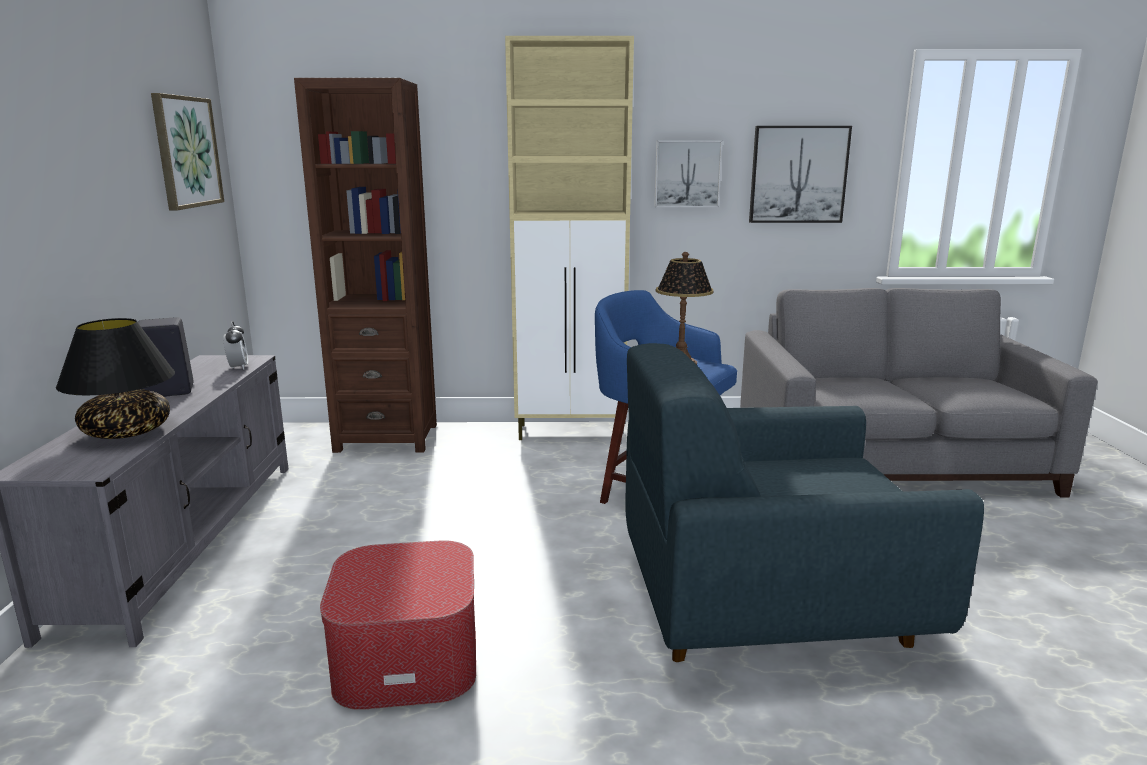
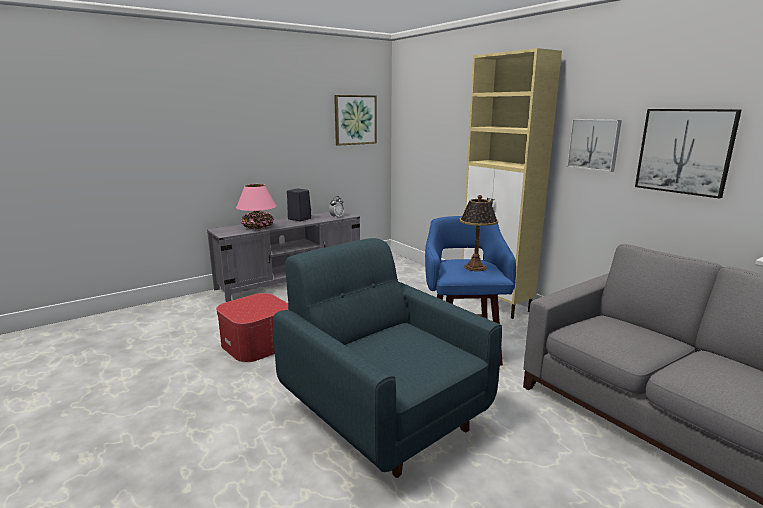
camera: 55 degrees right, 0 degrees up
(128, 431) = (258, 227): black table lamp -> pink table lamp
(387, 438) = (415, 274): brown bookcase -> none

